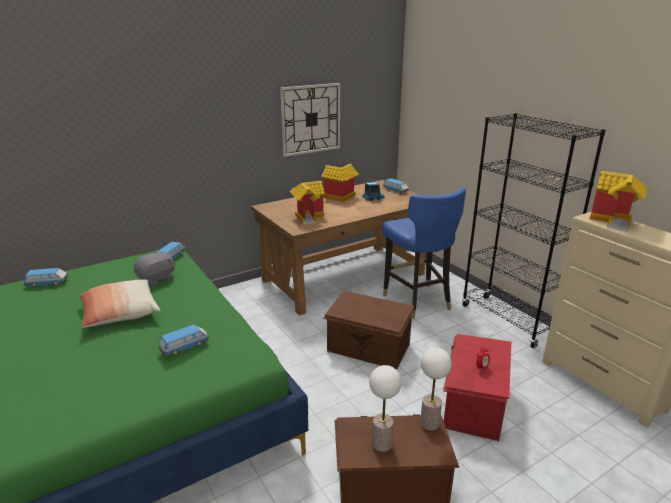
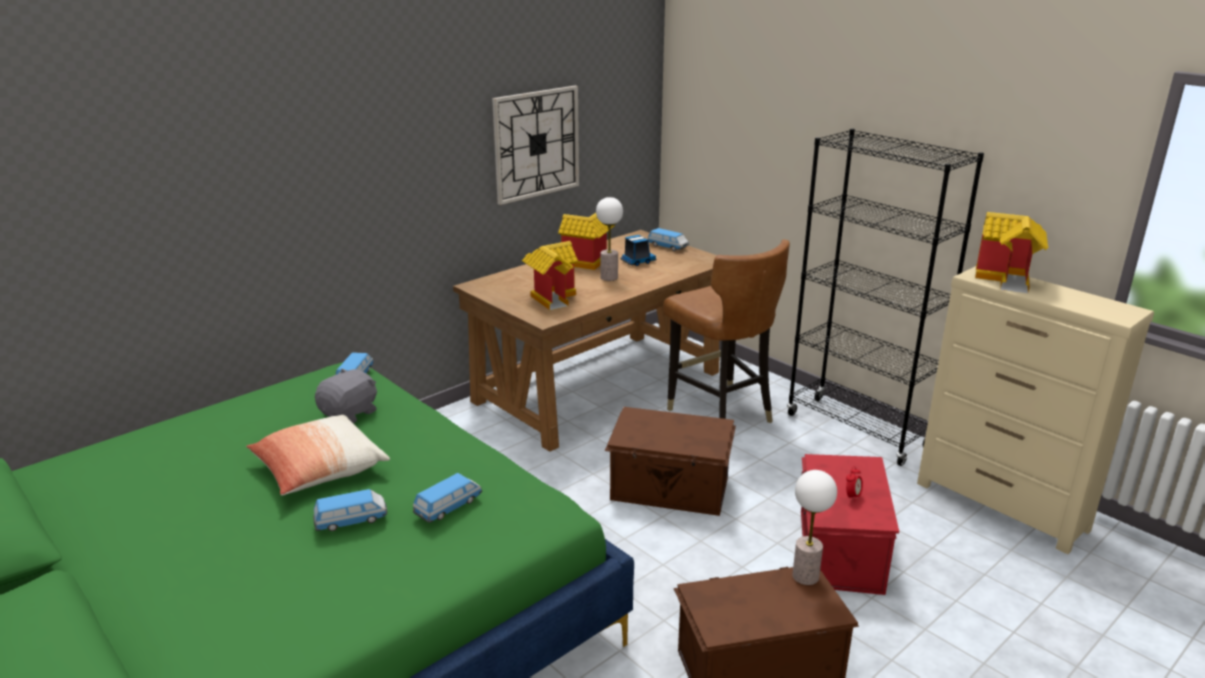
camera: 10 degrees left, 0 degrees up
(47, 283) = (171, 435): toy car -> toy car (351, 520)
(382, 444) = (752, 610): table lamp -> table lamp (609, 277)
(417, 301) = (720, 413): blue chair -> brown chair

